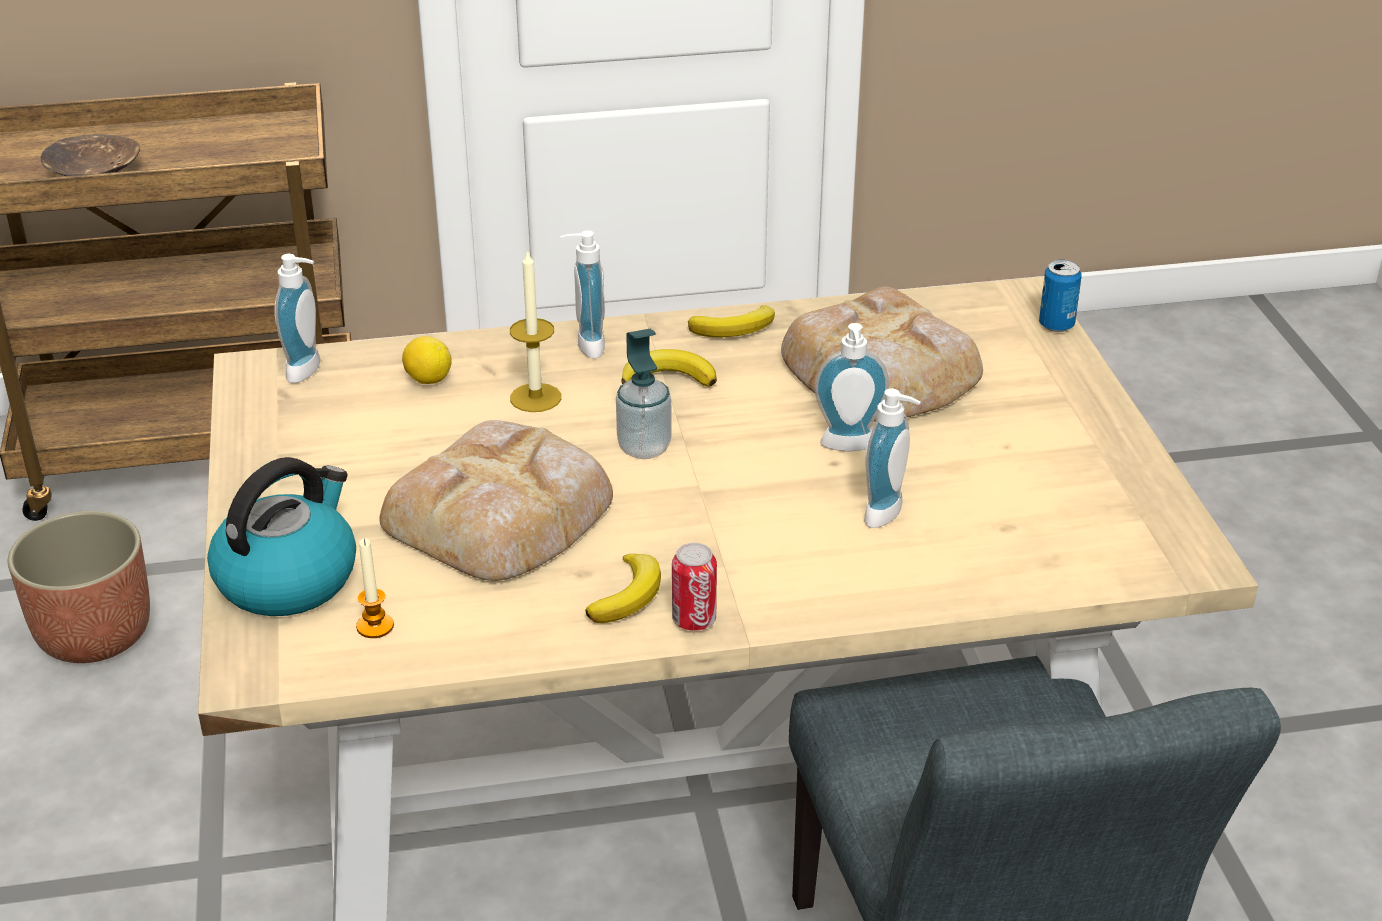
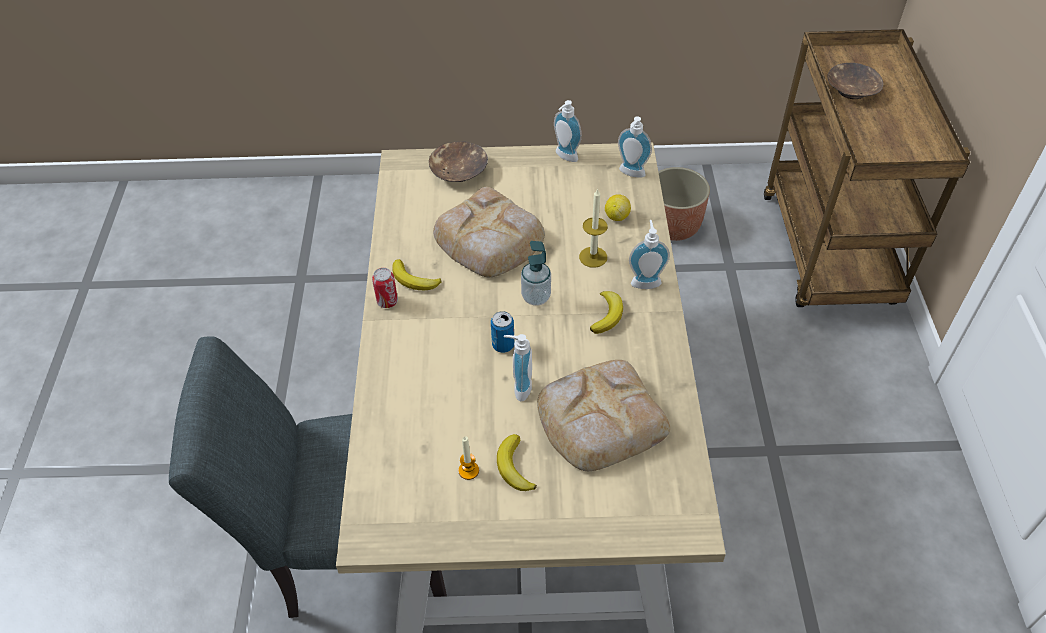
camera: 100 degrees right, 15 degrees up
(288, 578) = (459, 171): kettle -> brown bowl
(375, 626) = (418, 196): candle -> candle (468, 470)
(735, 328) = (660, 352): banana -> banana (514, 467)
(889, 515) = (449, 394): soap dispenser -> soap dispenser (564, 157)
(1056, 325) = (649, 538): can -> can (503, 345)

